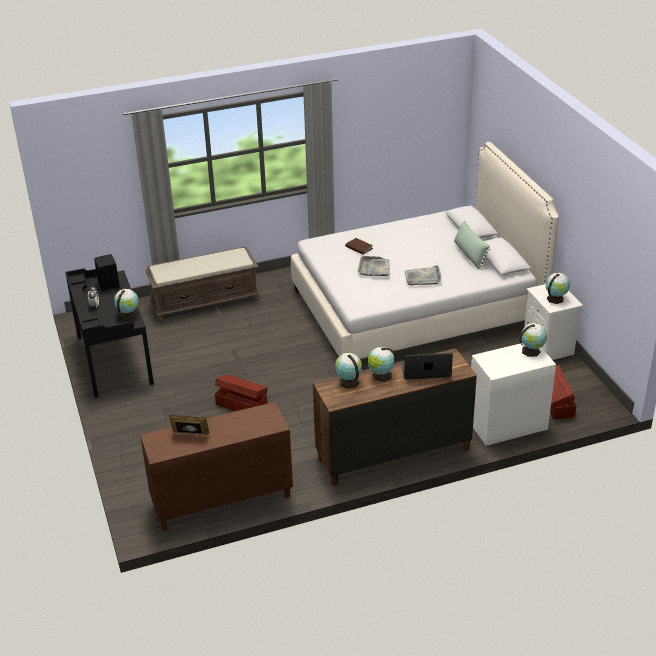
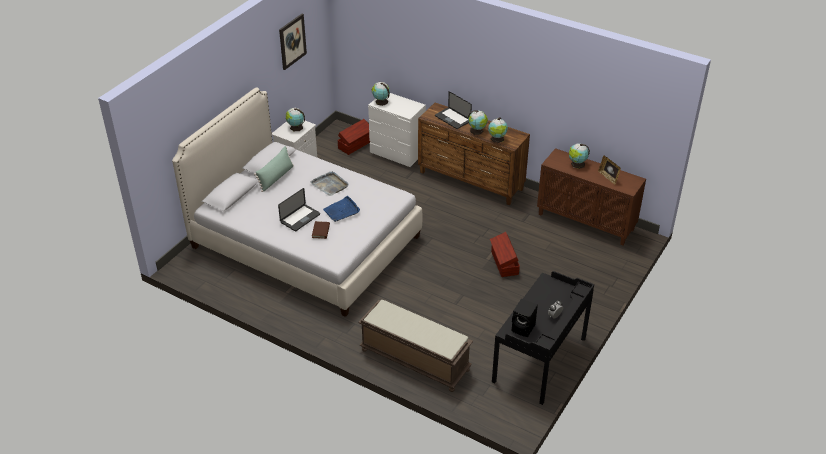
camera: 130 degrees left, 5 degrees up
(128, 315) = (542, 289): globe -> globe (577, 164)
(374, 268) = (342, 211): grey tray -> blue tray
(390, 245) = (300, 218): none -> laptop
(605, 220) = (292, 41): none -> picture

